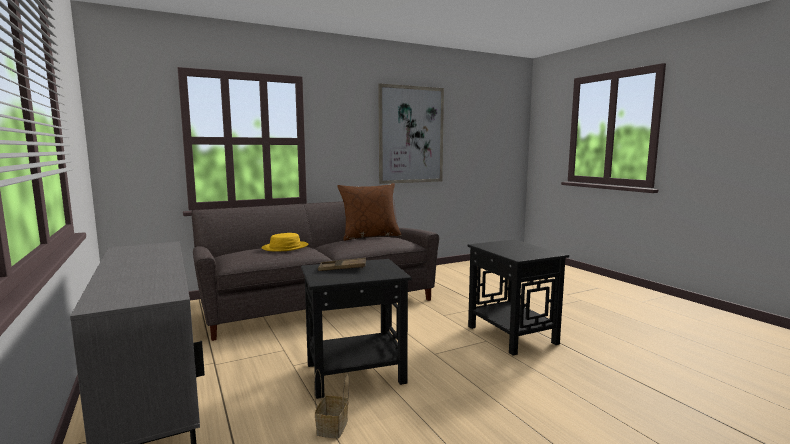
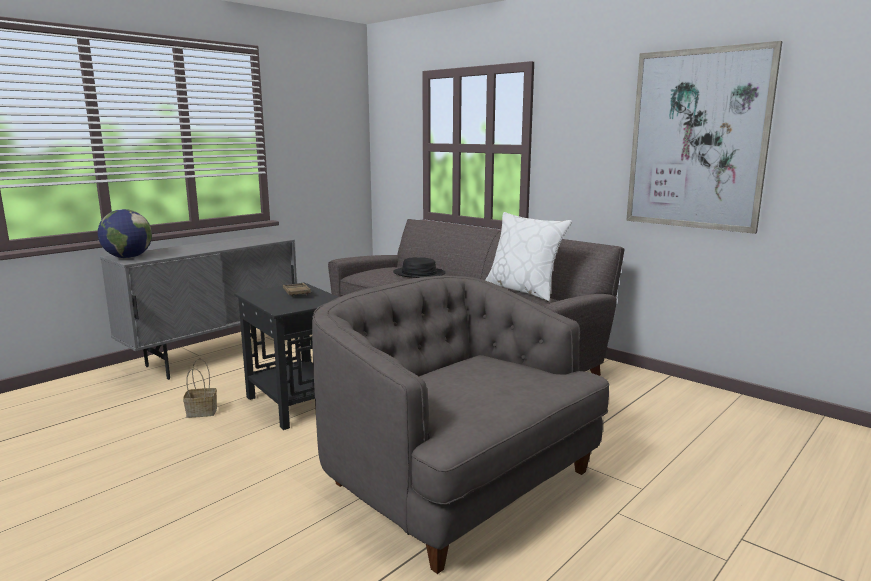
camera: 70 degrees right, 5 degrees up
(133, 298) = (128, 257): none -> globe
(285, 247) = (419, 274): yellow hat -> black hat
(370, 236) = (523, 291): brown pillow -> white pillow
(511, 334) = (457, 482): black side table -> grey armchair

